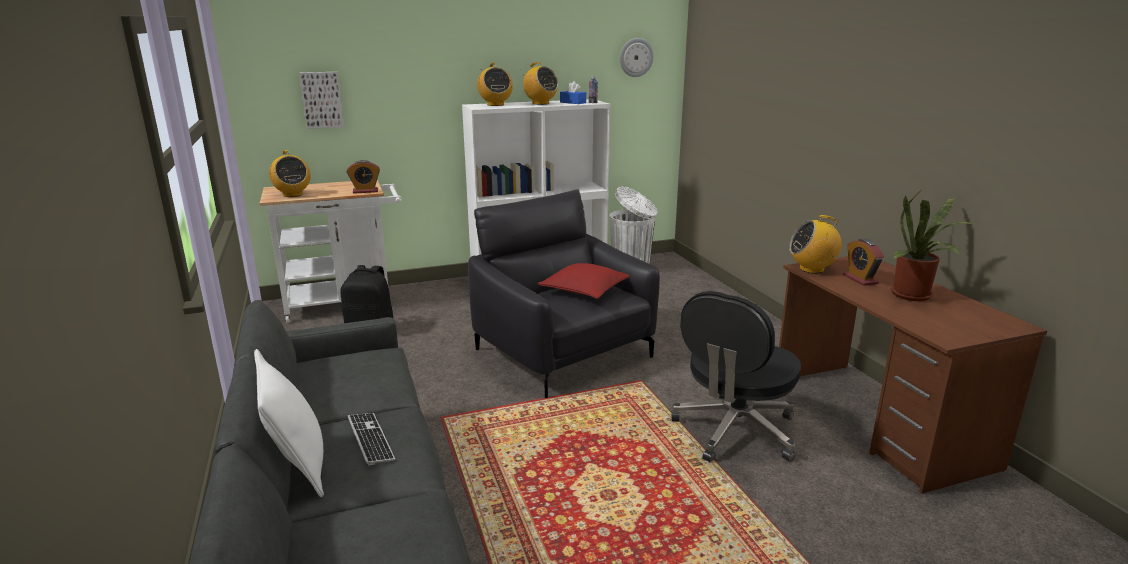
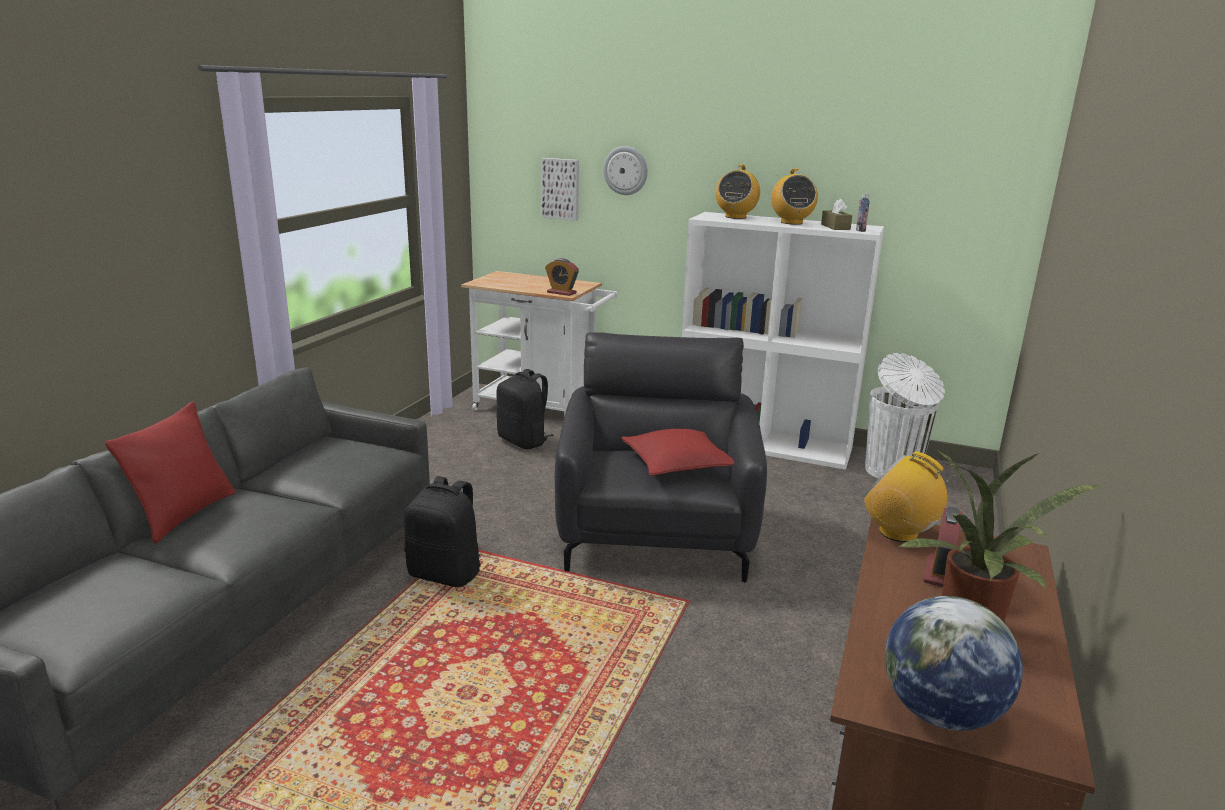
camera: 40 degrees right, 0 degrees up
(292, 195) = (500, 282): radio -> none
(298, 466) = (185, 514): white pillow -> red pillow
(370, 439) = (249, 517): keyboard -> none
(468, 438) = (446, 574): none -> black backpack
(573, 102) = (835, 227): blue tissue box -> brown tissue box
(636, 57) = (965, 174): wall clock -> wall clock (625, 170)
(734, 431) = (698, 710): black office chair -> none
(970, 330) = (940, 712): none -> globe

